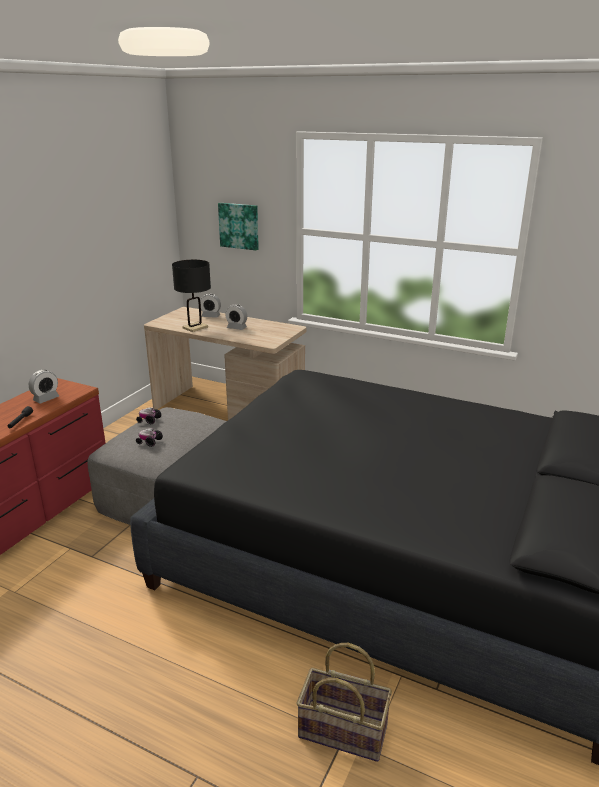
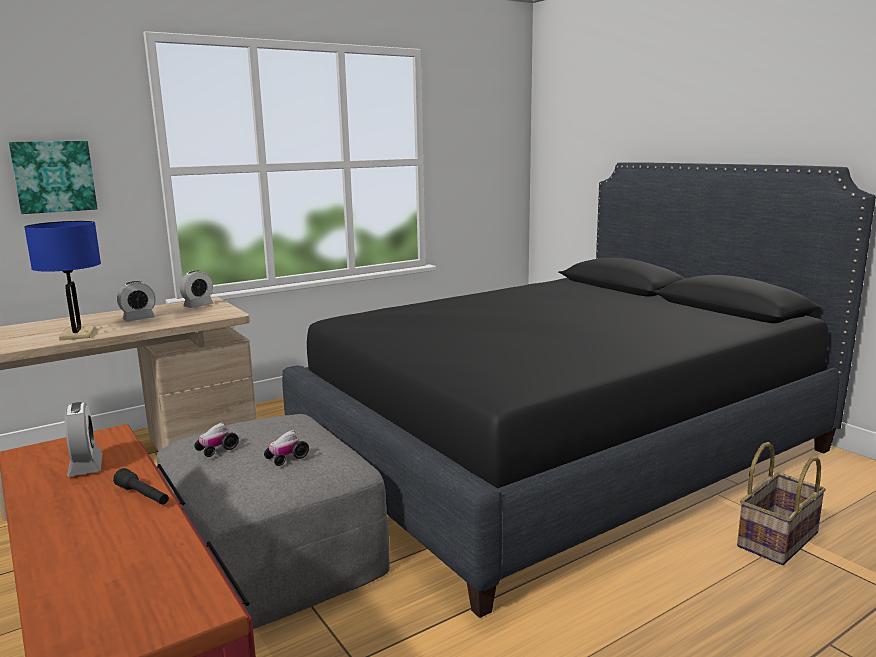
camera: 60 degrees left, 10 degrees down
(195, 327) = (78, 334): black table lamp -> blue table lamp
(210, 316) = (57, 323): alarm clock -> alarm clock (198, 306)

